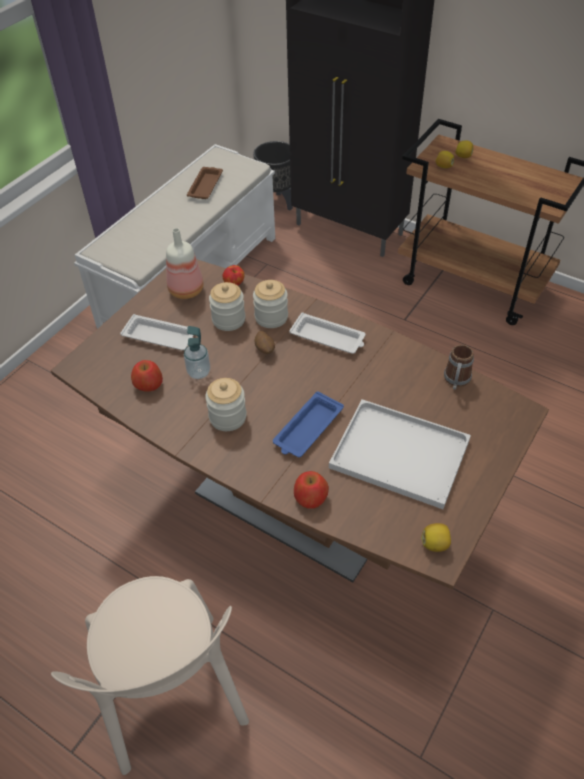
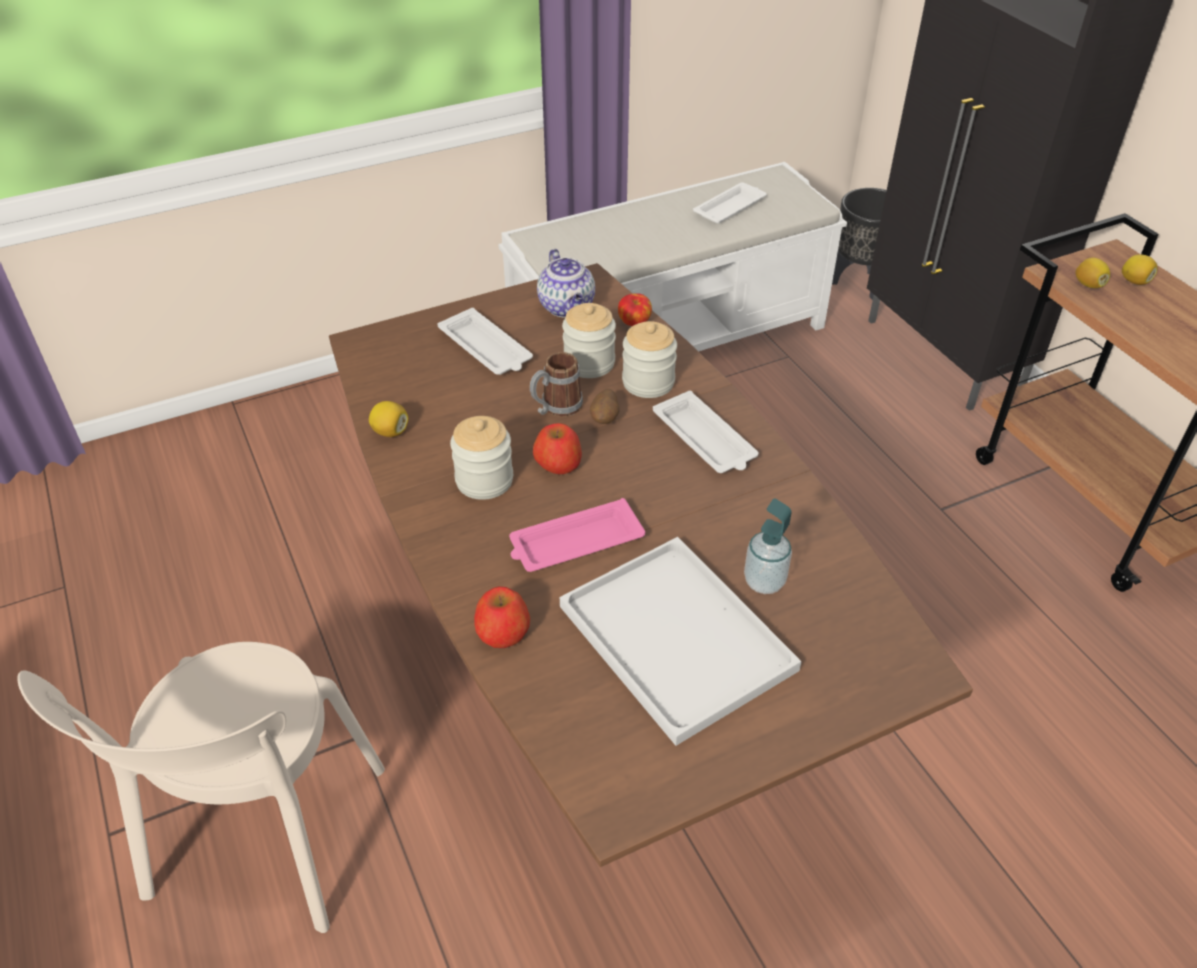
camera: 30 degrees right, 5 degrees down
(148, 384) = (423, 398): apple -> apple (558, 464)
(187, 290) = (567, 307): bottle -> teapot
(199, 372) = (496, 410): soap dispenser -> soap dispenser (764, 582)
(206, 185) = (730, 207): brown tray -> white tray
(307, 429) = (574, 543): blue tray -> pink tray
(435, 544) = (623, 787): lemon -> lemon (390, 431)
(456, 381) = (848, 579): mug -> mug (555, 408)

